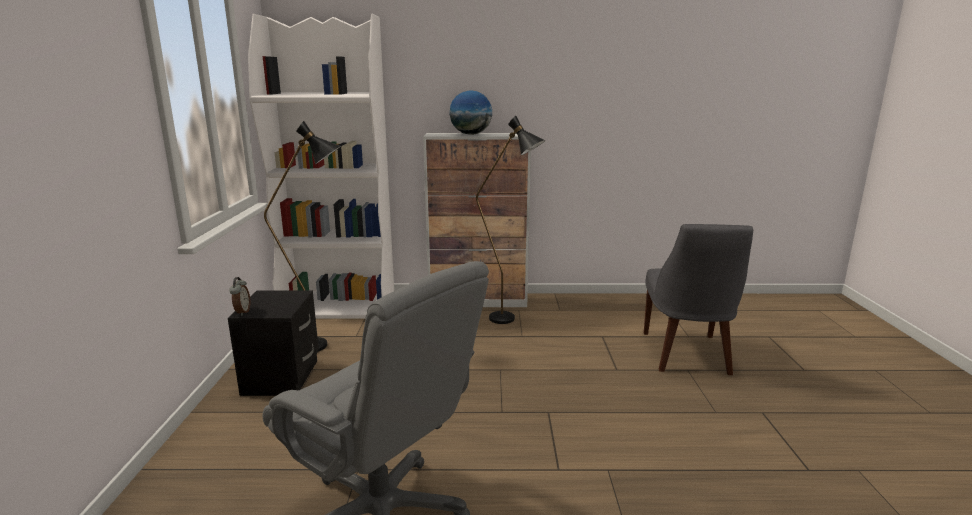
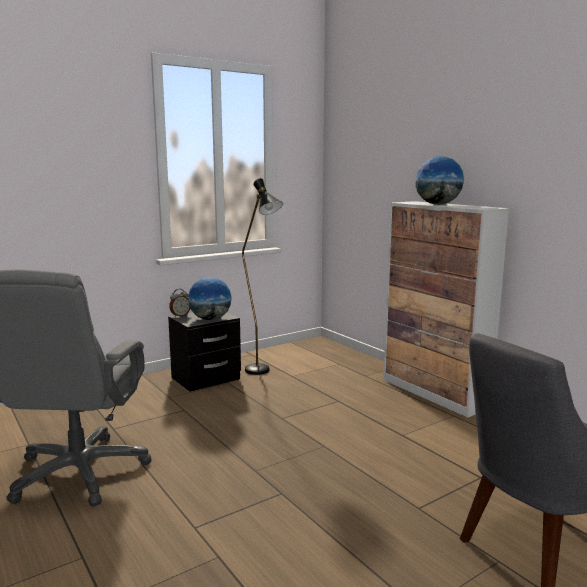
camera: 55 degrees right, 5 degrees down
(289, 302) = (210, 319): none -> globe
(339, 306) = (327, 354): white bookcase -> none
(511, 320) = (424, 419): black floor lamp -> none

